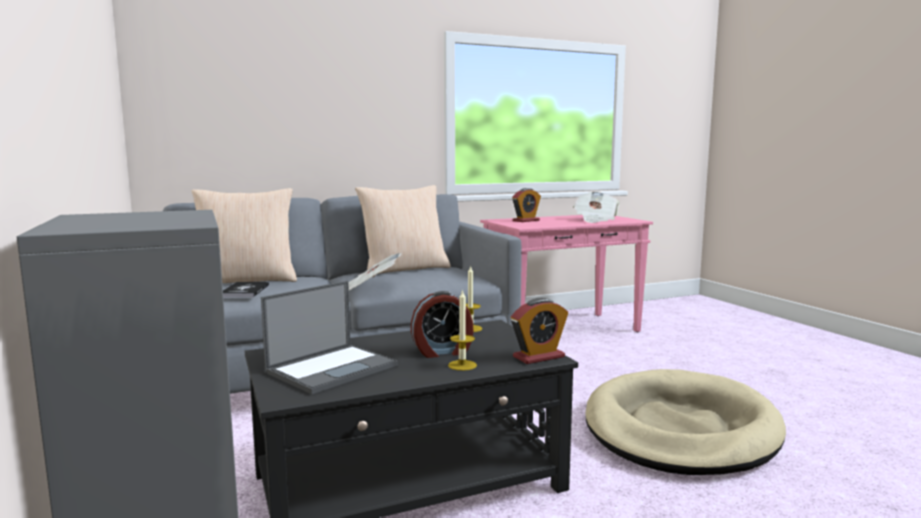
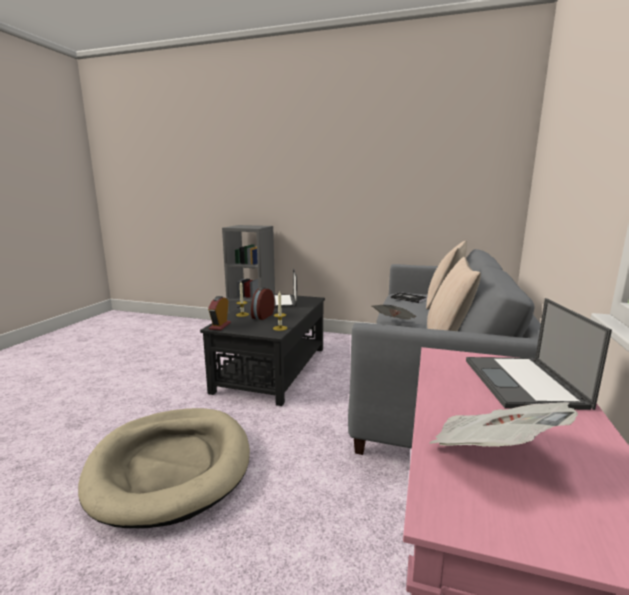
camera: 130 degrees right, 5 degrees up
(526, 220) = (524, 383): alarm clock -> laptop

